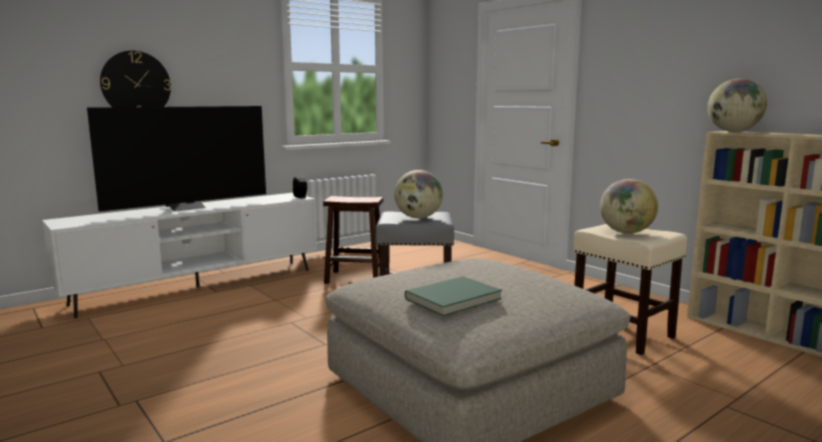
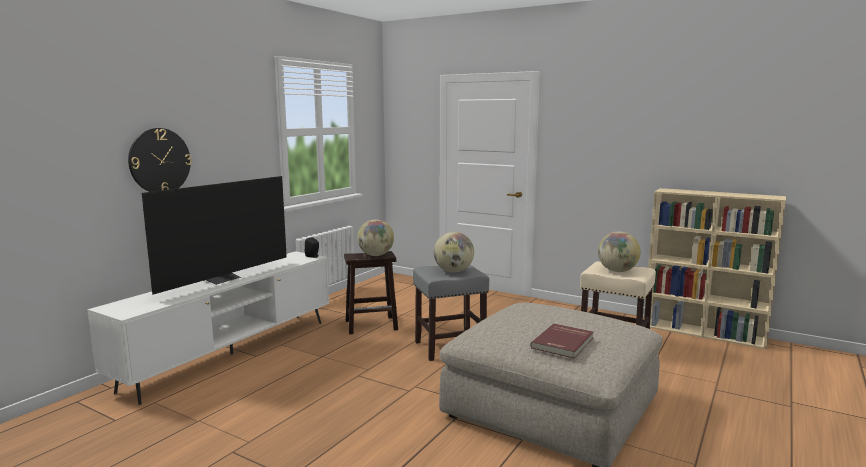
camera: 20 degrees left, 0 degrees up
(454, 299) = (564, 343): green book -> red book
(733, 131) = (670, 190): globe -> globe (375, 255)

